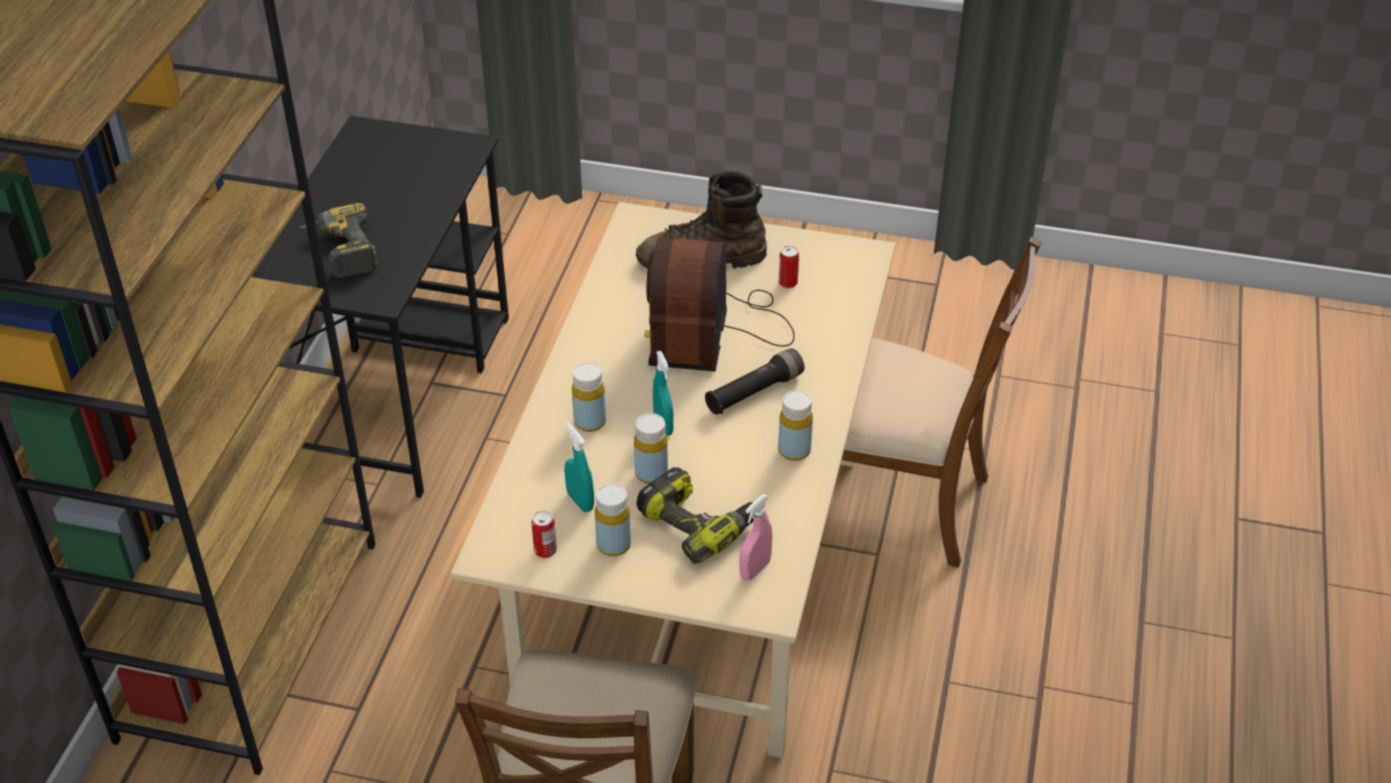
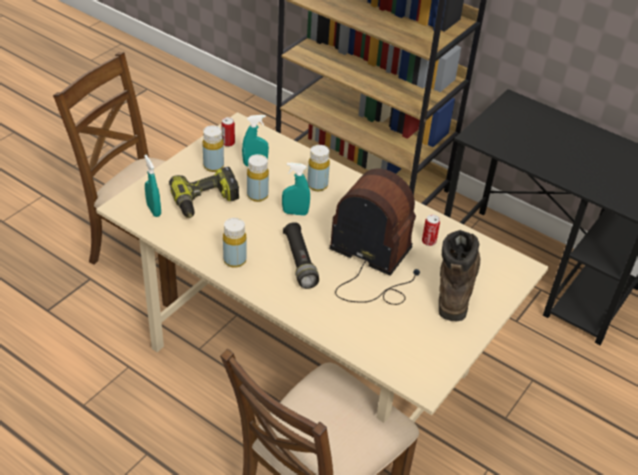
camera: 110 degrees right, 0 degrees up
(339, 251) = (530, 130): power drill -> none
(755, 570) = (154, 210): pink spray bottle -> turquoise spray bottle
(788, 283) = (408, 322): can -> can (428, 241)

